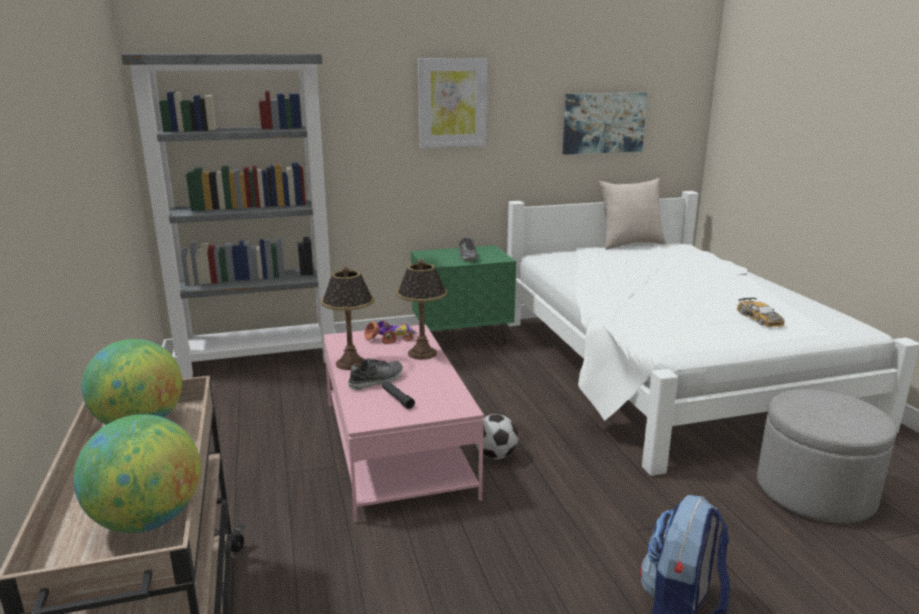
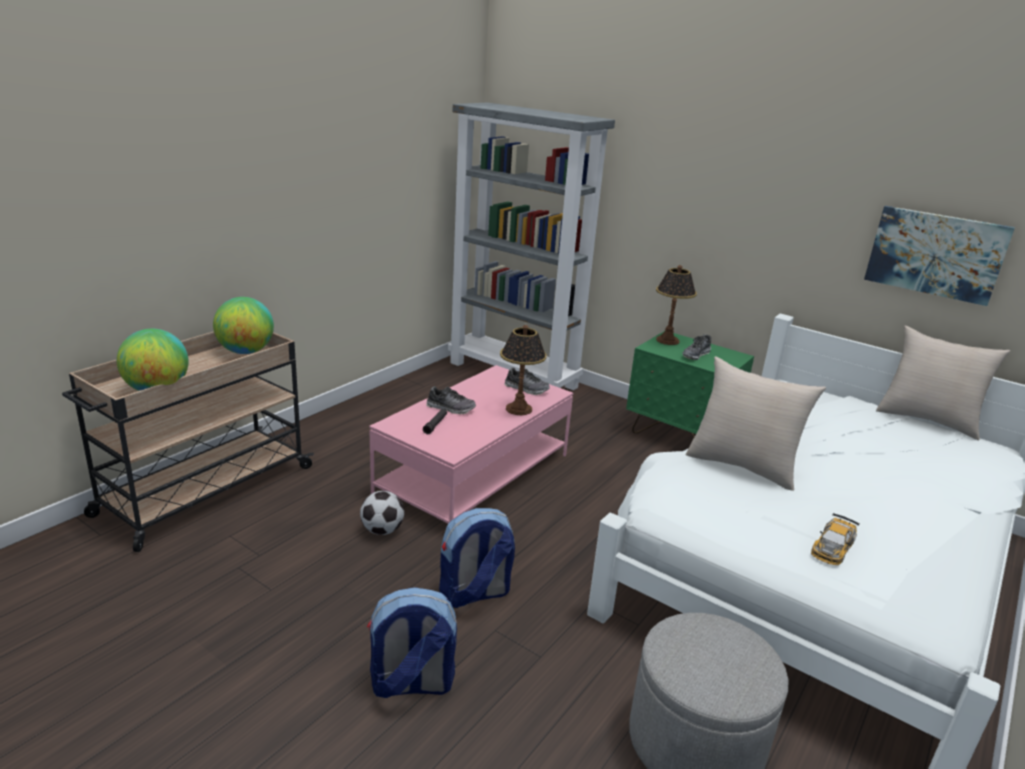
camera: 50 degrees right, 5 degrees up
(351, 363) = (465, 390): table lamp -> table lamp (667, 340)
(391, 338) = (526, 389): toy car -> shoe
(452, 103) = (740, 189): picture -> none
(495, 455) = (517, 521): football -> football (382, 530)
(578, 521) = (474, 594): none -> backpack
(638, 305) = (742, 466): none -> beige pillow

